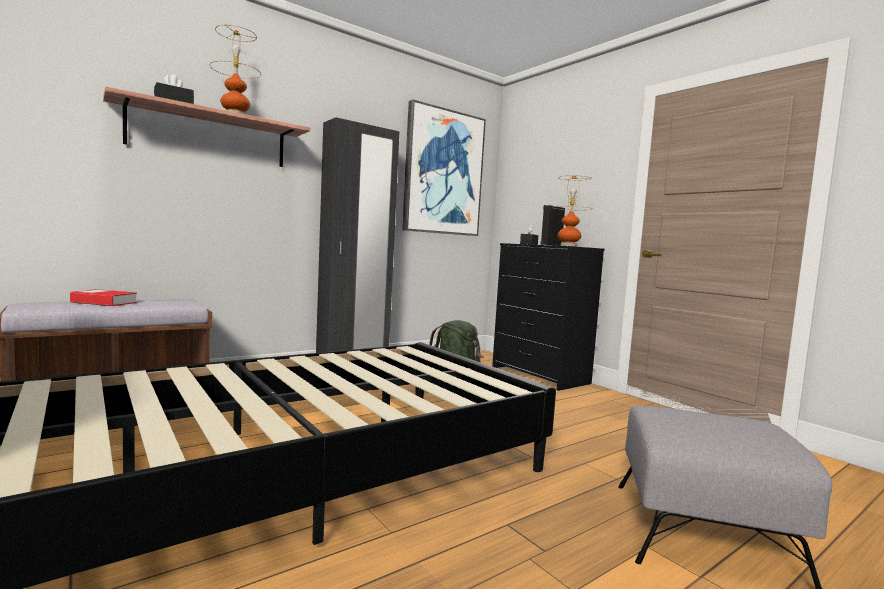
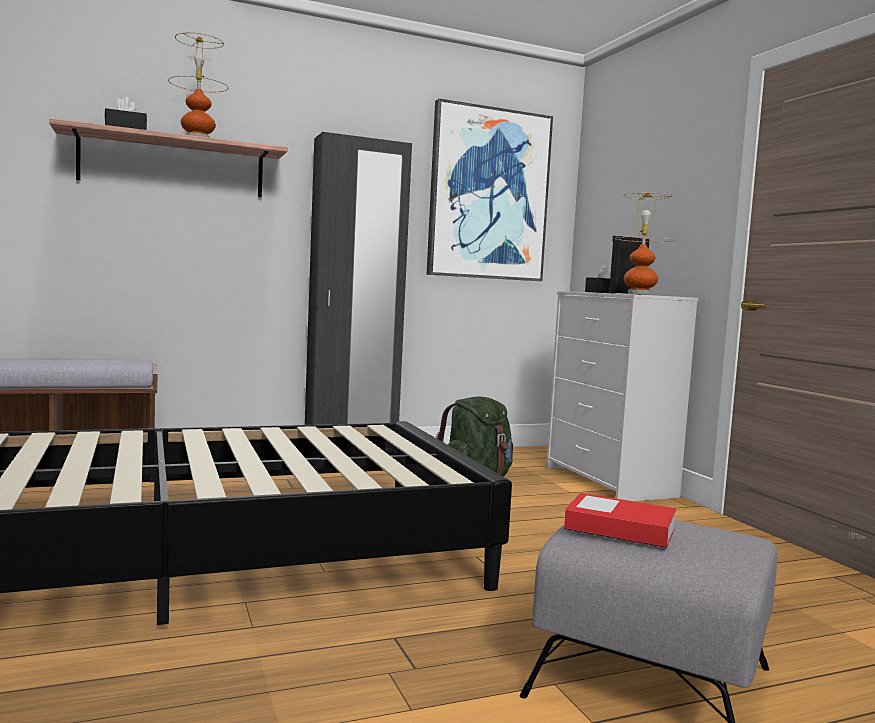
camera: 15 degrees right, 0 degrees up
(104, 302) = (46, 360): book -> book (619, 529)
(540, 375) = (609, 482): black dresser -> white dresser

